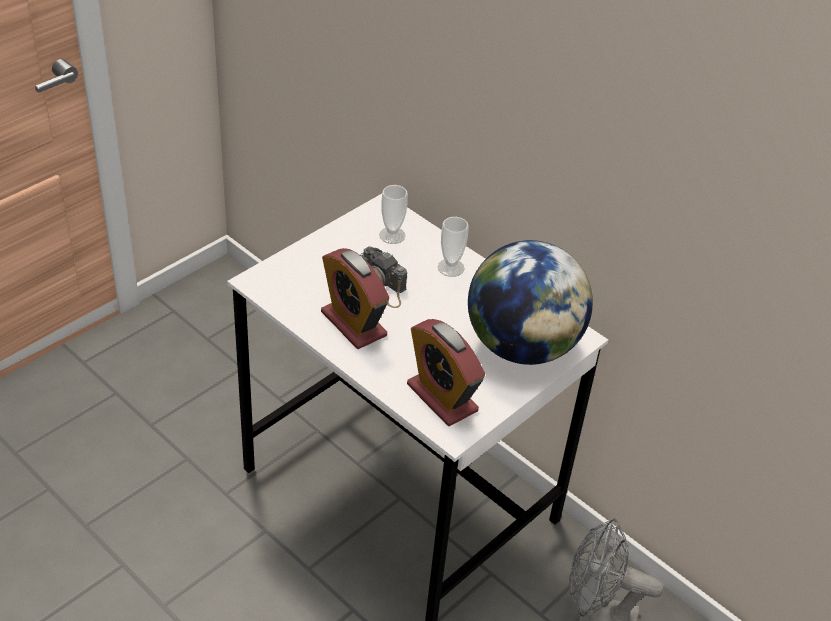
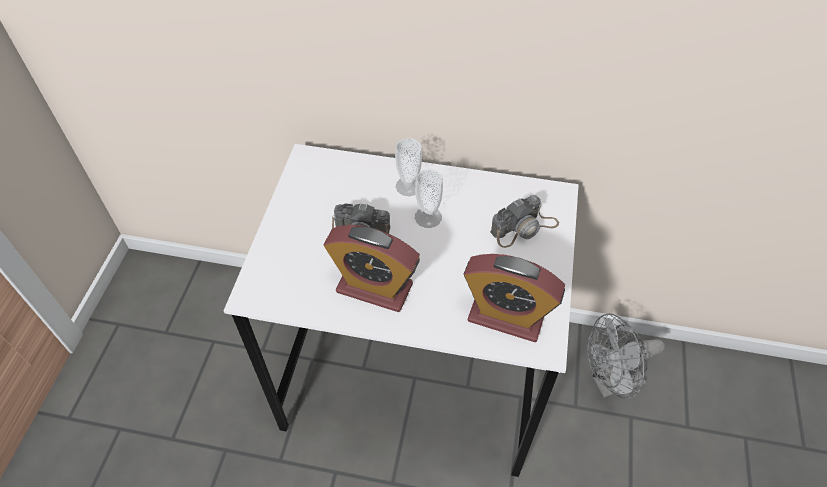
camera: 30 degrees left, 10 degrees up
(392, 235) = (336, 181): cup -> cup (428, 217)
(522, 346) = (524, 228): globe -> camera

